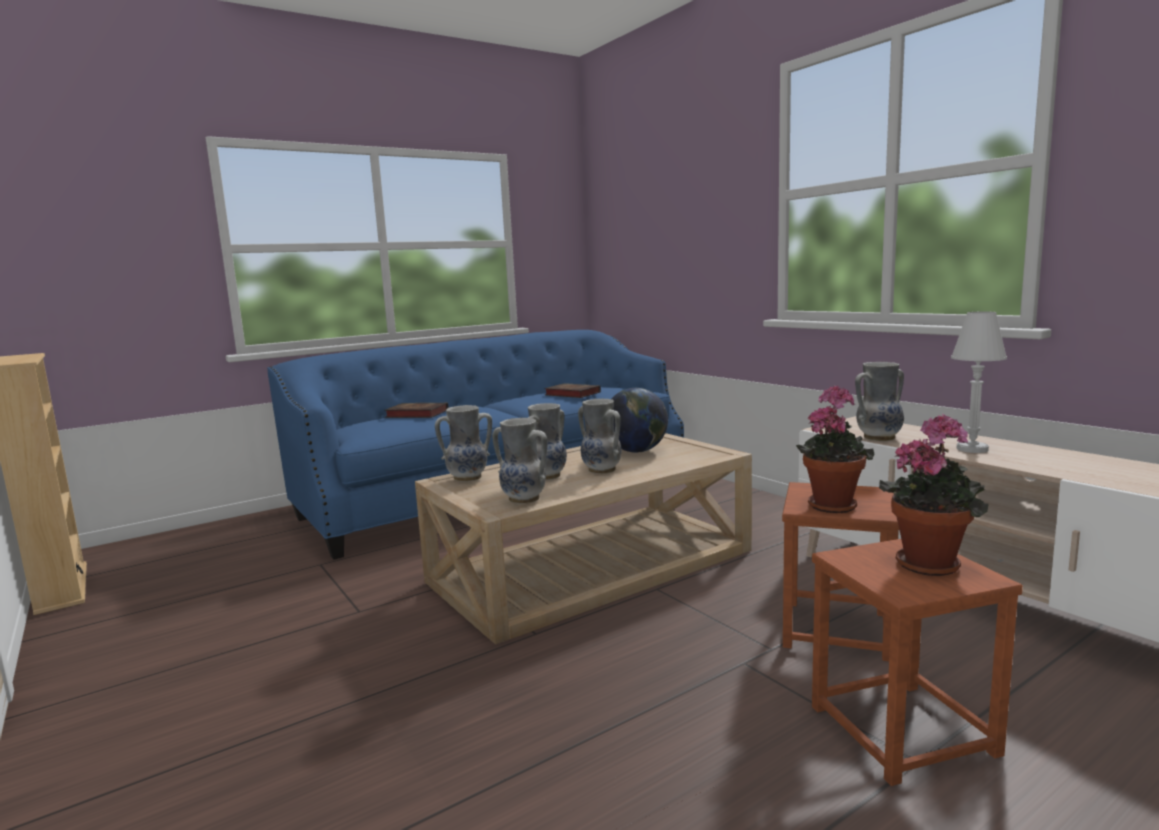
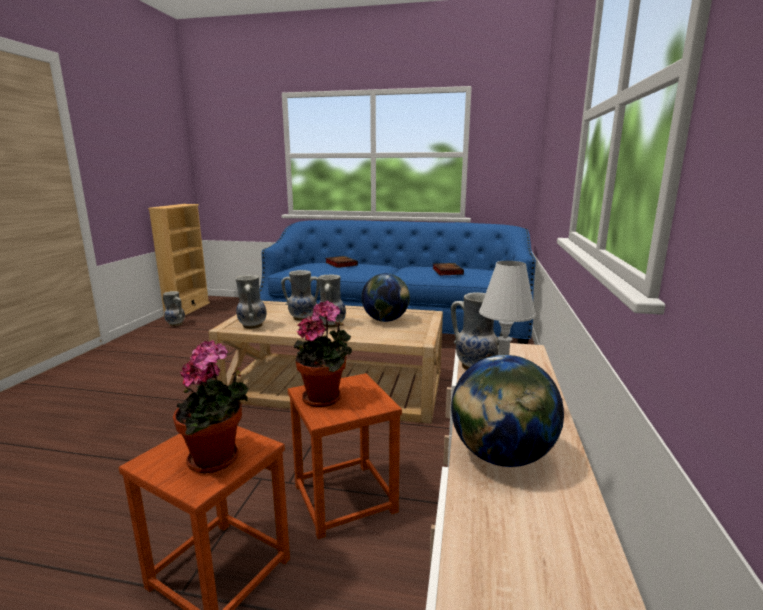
camera: 45 degrees right, 5 degrees up
(467, 478) = (274, 306): vase -> vase (175, 324)
(1058, 465) = (501, 457): none -> globe

